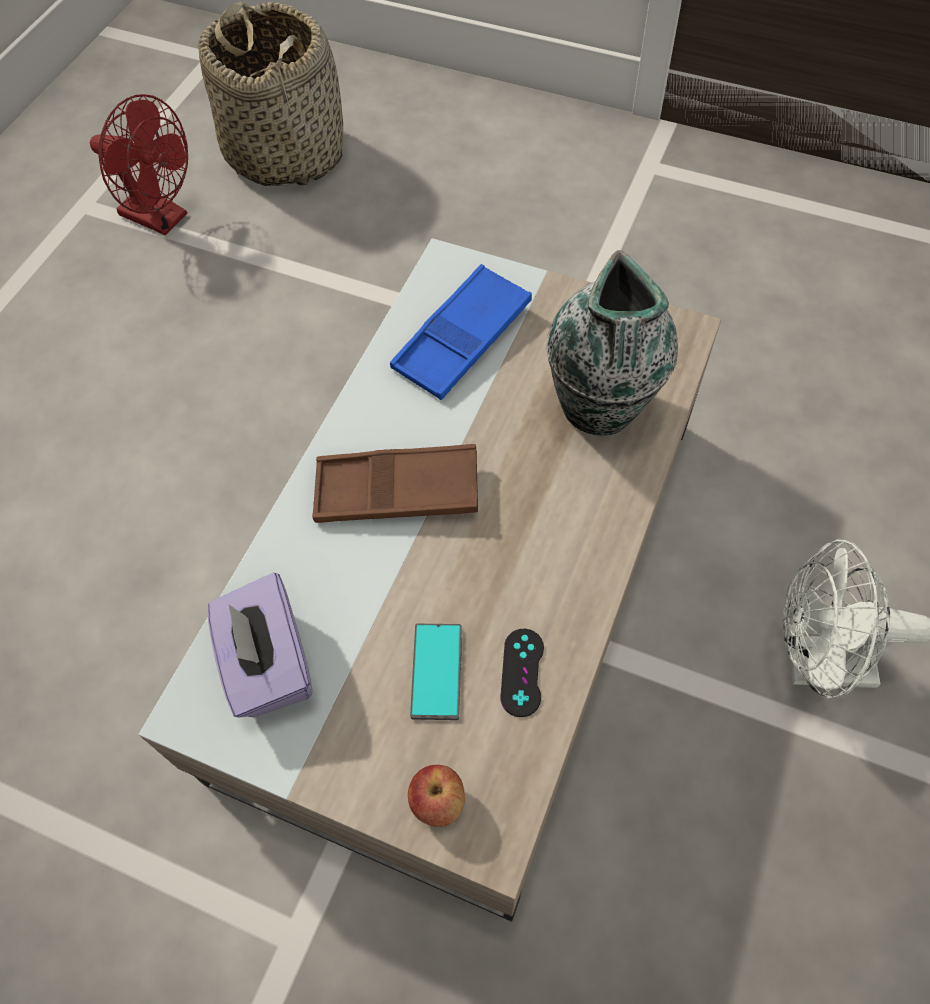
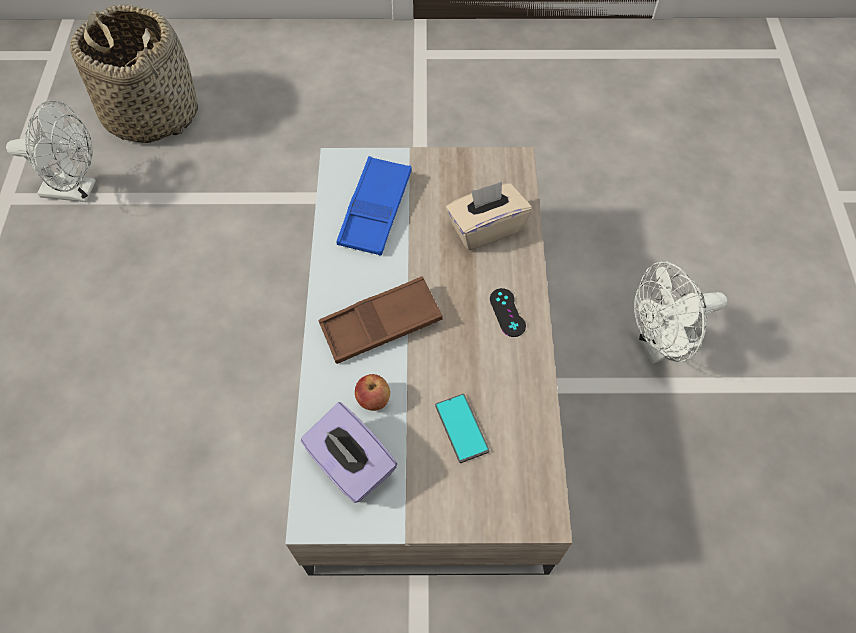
camera: 25 degrees left, 0 degrees up
(162, 218) = (77, 190): red fan -> white fan
(437, 802) = (500, 506): apple -> apple (373, 400)
(522, 672) = (514, 408): black game controller -> black game controller (507, 312)
(600, 409) = (485, 228): vase -> beige tissue box

